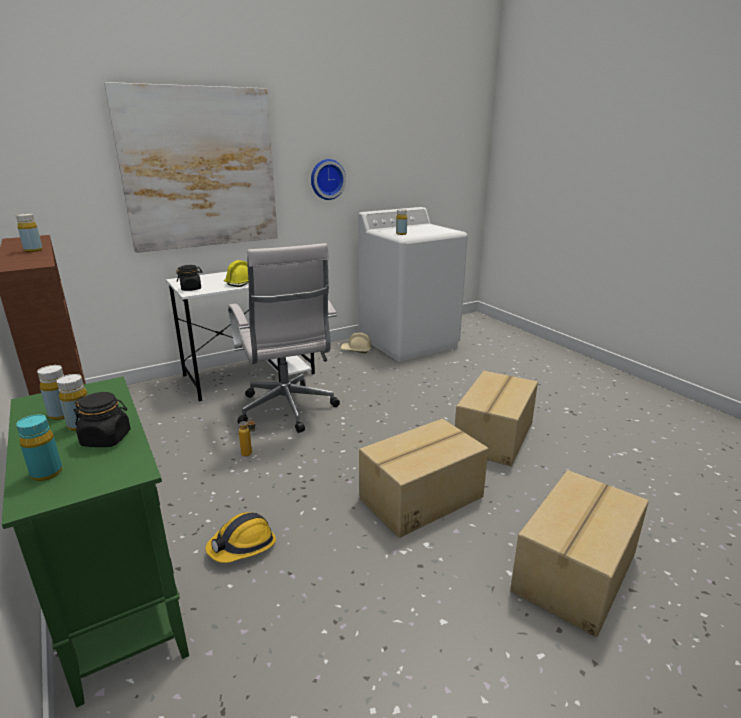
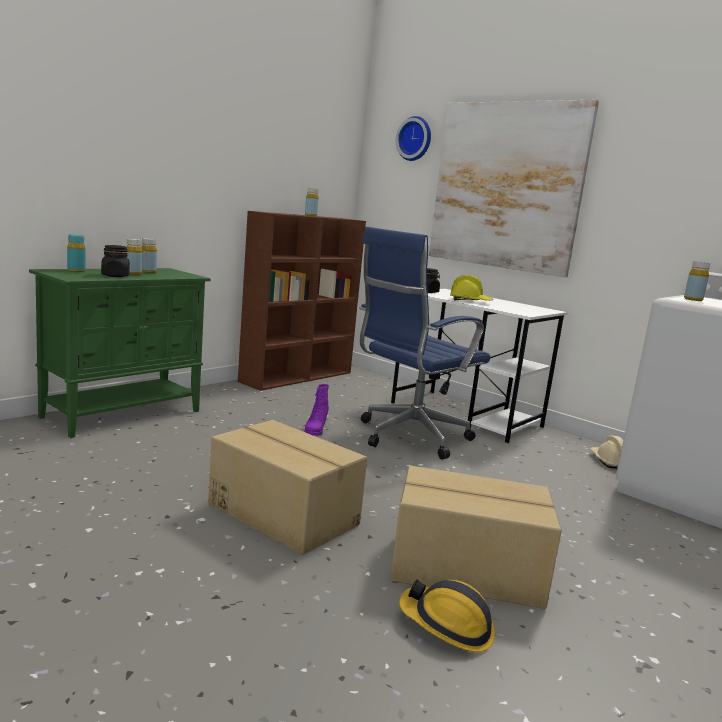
camera: 70 degrees right, 10 degrees down
(243, 546) = (184, 441): hard hat -> hard hat (447, 626)
(250, 455) = (315, 430): bottle -> purple boot
(287, 411) = (409, 437): white office chair -> blue office chair
(327, 179) = (658, 216): wall clock -> wall clock (415, 139)
(576, 572) = (162, 623): cardboard box -> none

